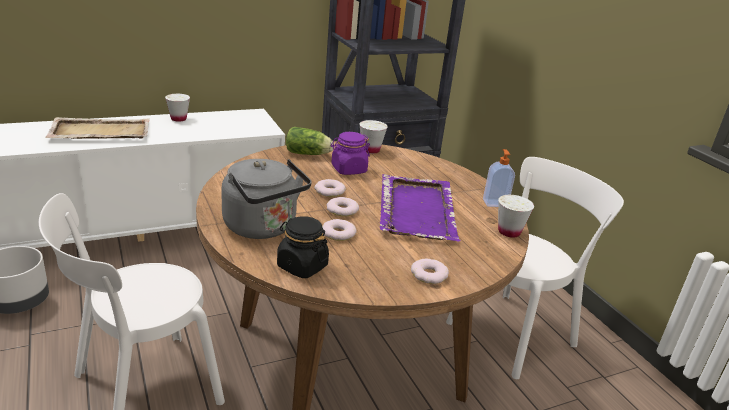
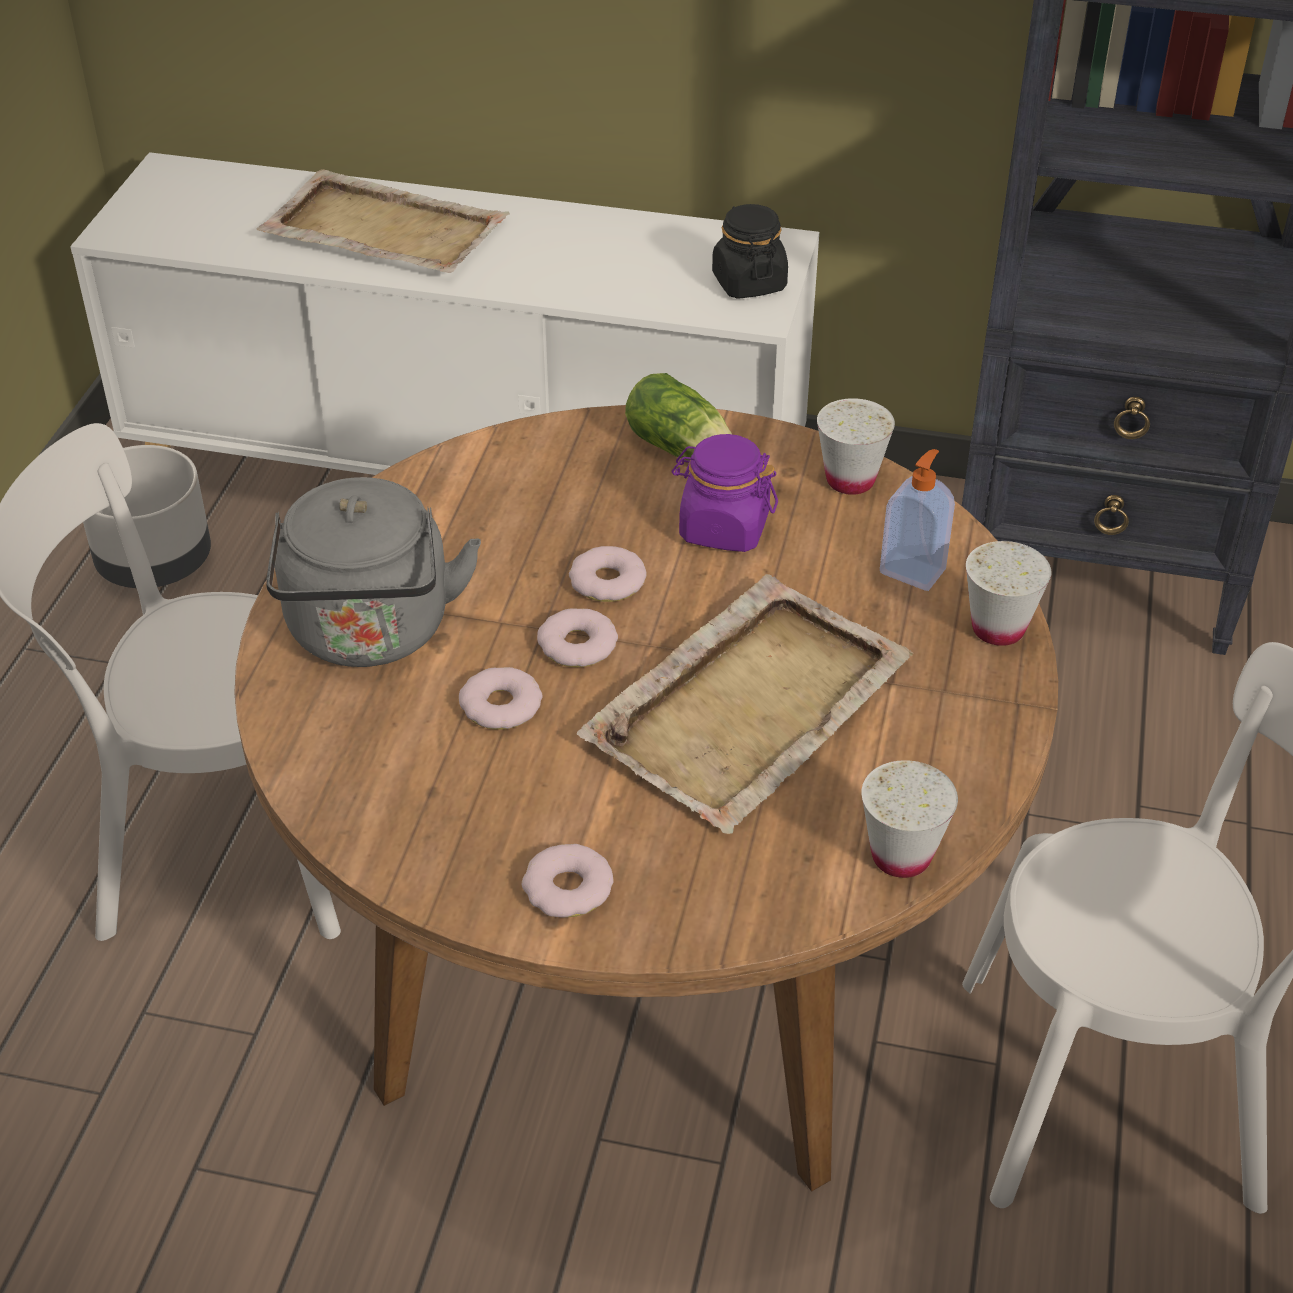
camera: 40 degrees right, 15 degrees up
(178, 119) = (580, 225): white cup -> white cup (998, 628)
(302, 266) = (345, 759): black jar -> black jar (748, 283)
(417, 209) = (750, 705): purple tray -> beige tray
(494, 203) = (978, 757): soap dispenser -> soap dispenser (913, 570)

